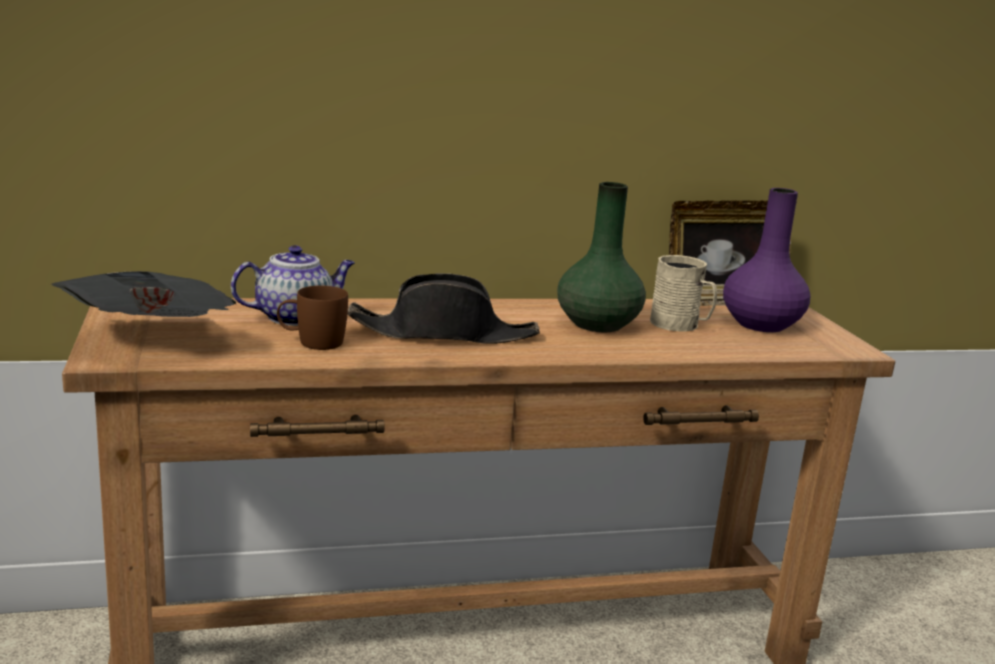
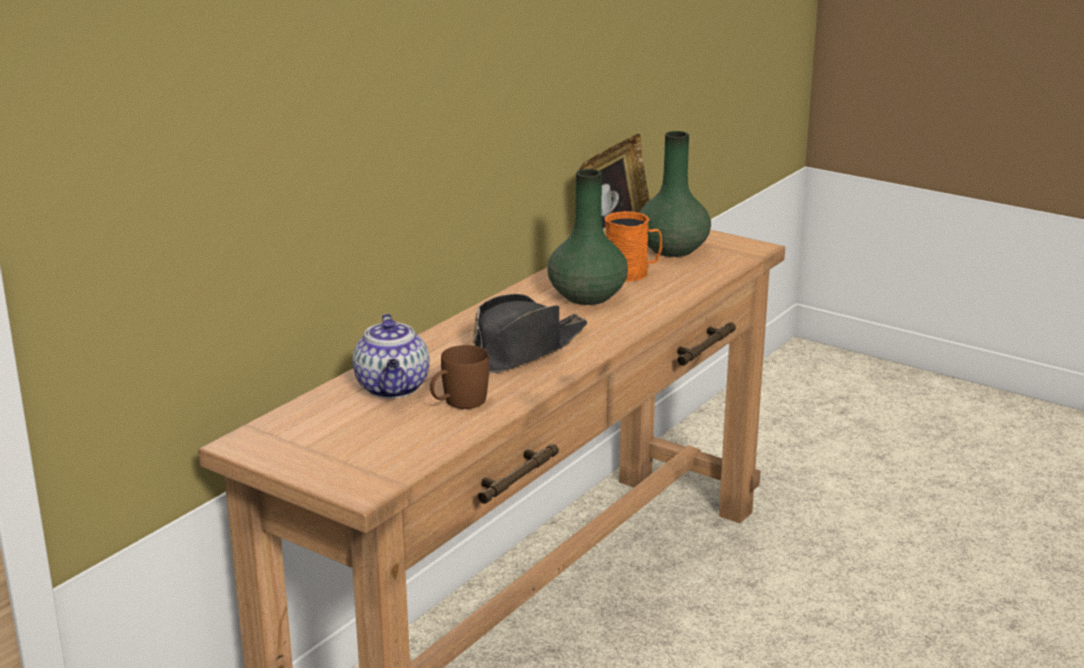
camera: 40 degrees left, 5 degrees up
(153, 342) = (358, 460): newspaper -> none
(295, 317) = (393, 388): teapot -> teapot turned 150 degrees clockwise
(680, 325) = (632, 273): beige mug -> orange mug
(762, 325) = (673, 249): purple vase -> green vase

